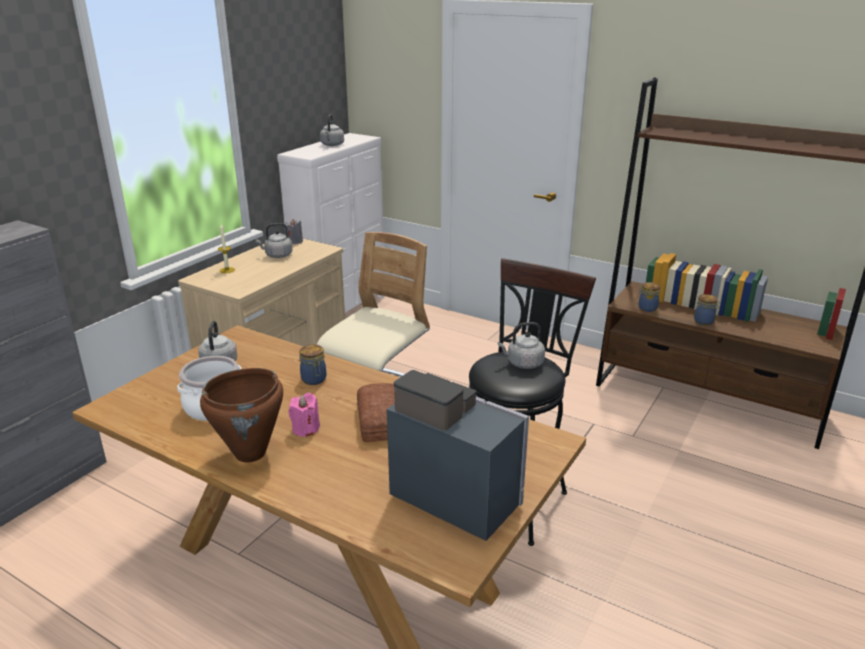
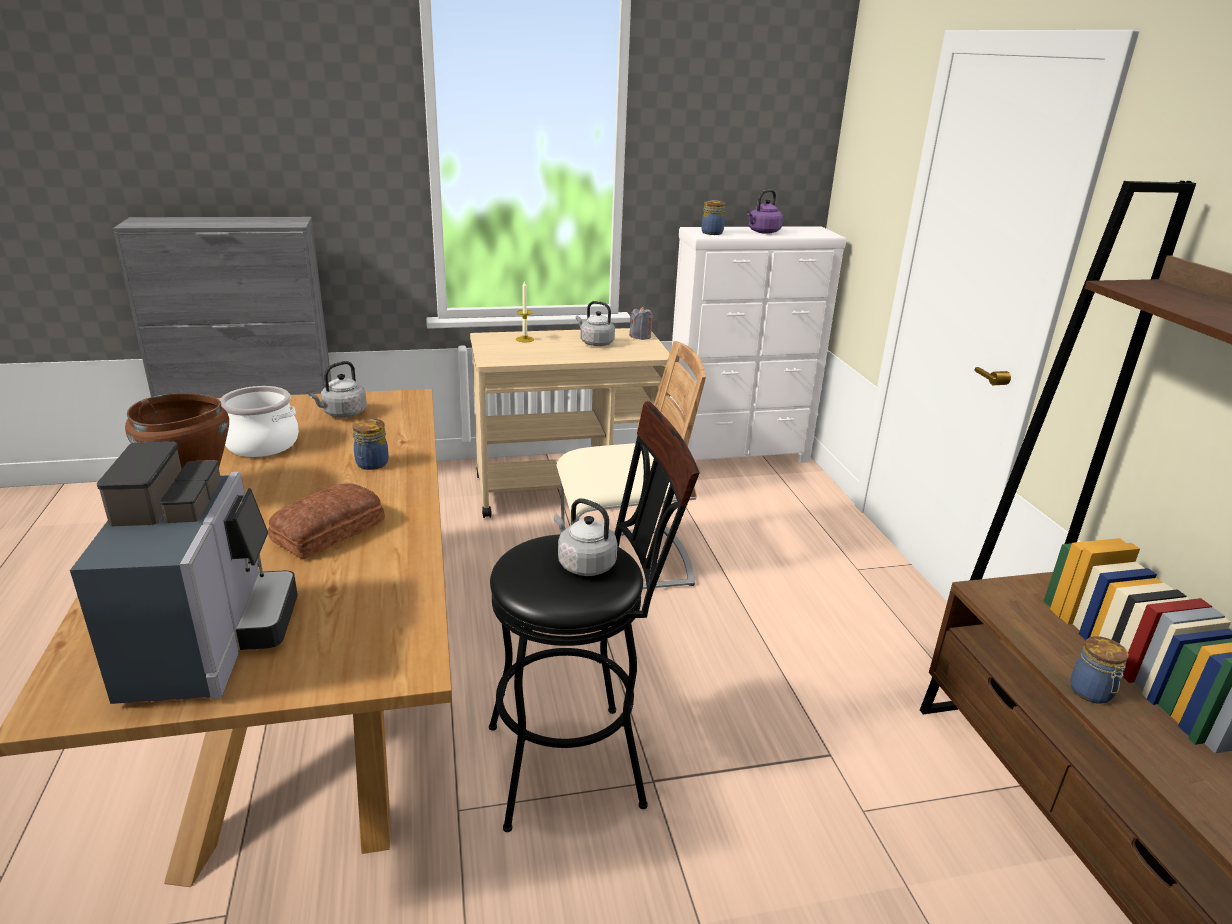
camera: 45 degrees right, 0 degrees up
(305, 429) = (267, 501): pink candle -> none
(332, 145) = (762, 232): grey kettle -> purple kettle
(646, 308) = (1015, 617): jar -> jar (711, 233)

